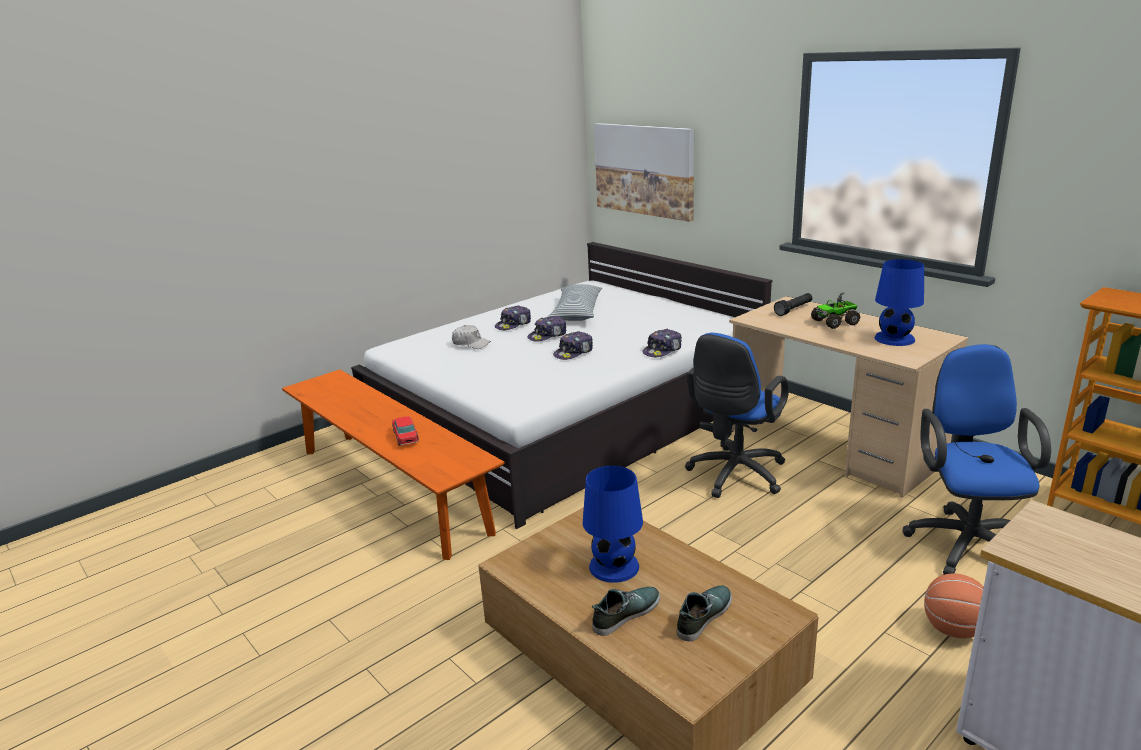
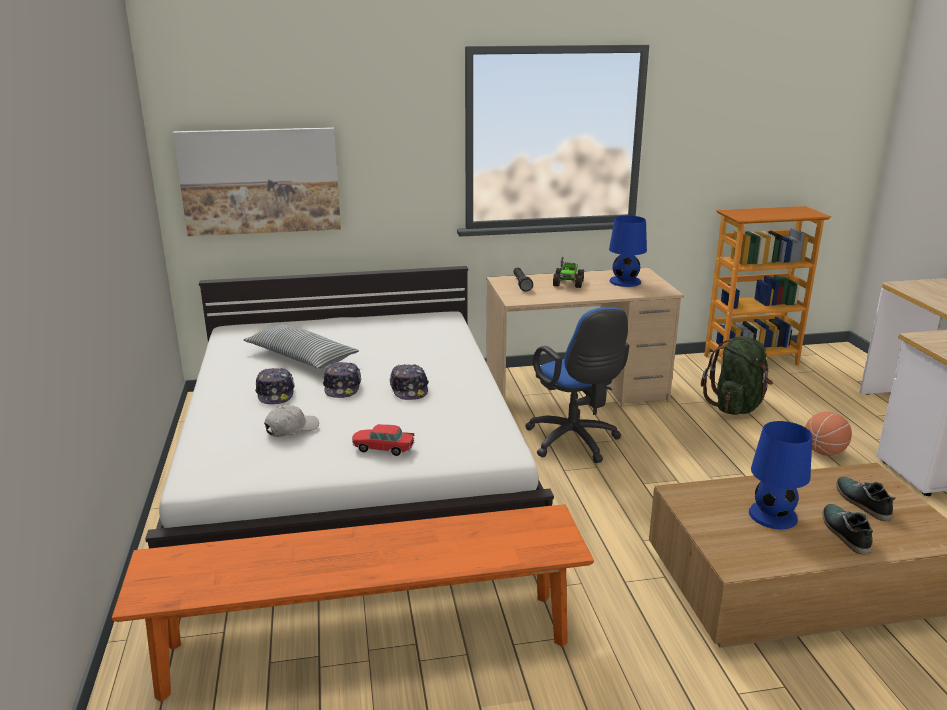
camera: 60 degrees left, 0 degrees up
(406, 437) = (435, 547): toy car -> toy car (383, 448)
(662, 350) = (468, 356): cap -> none
(966, 541) = (736, 406): blue office chair -> green backpack

